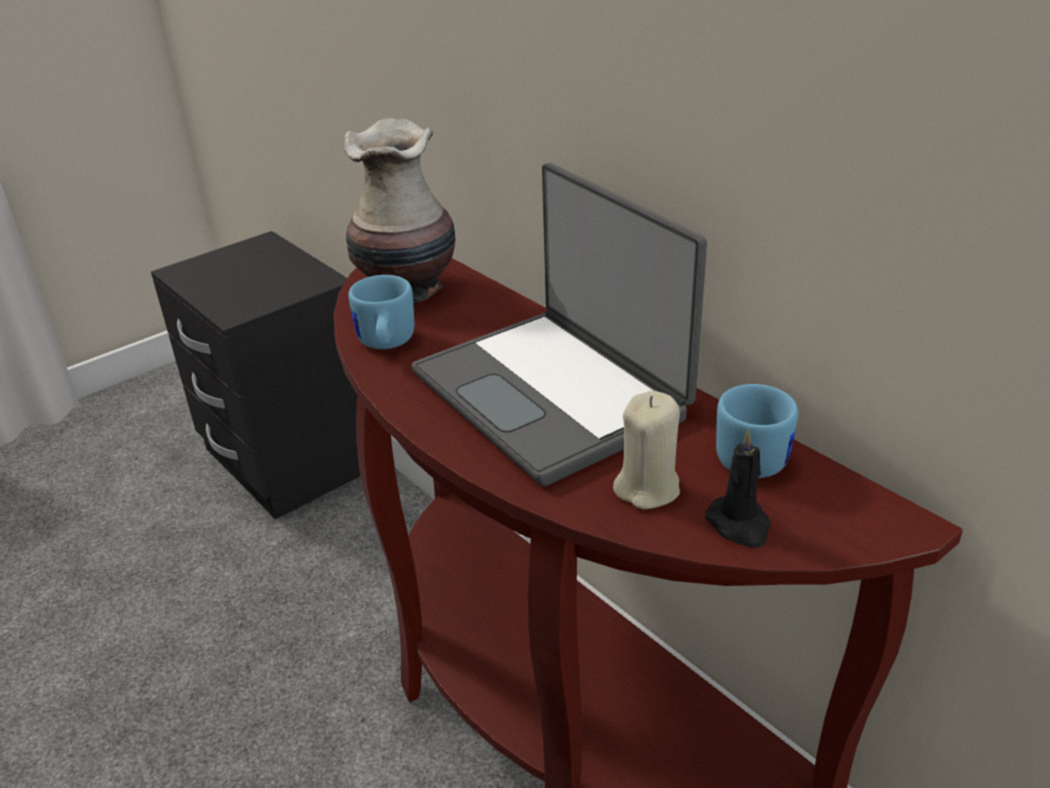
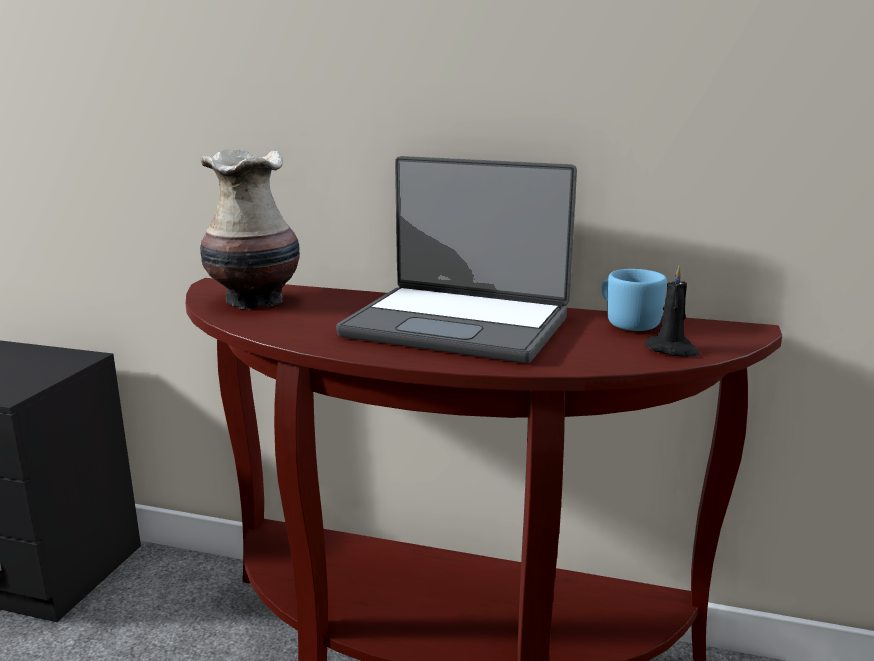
camera: 35 degrees left, 15 degrees down
(385, 344) = (284, 328): blue mug -> none
(647, 488) = (594, 349): beige candle -> none

